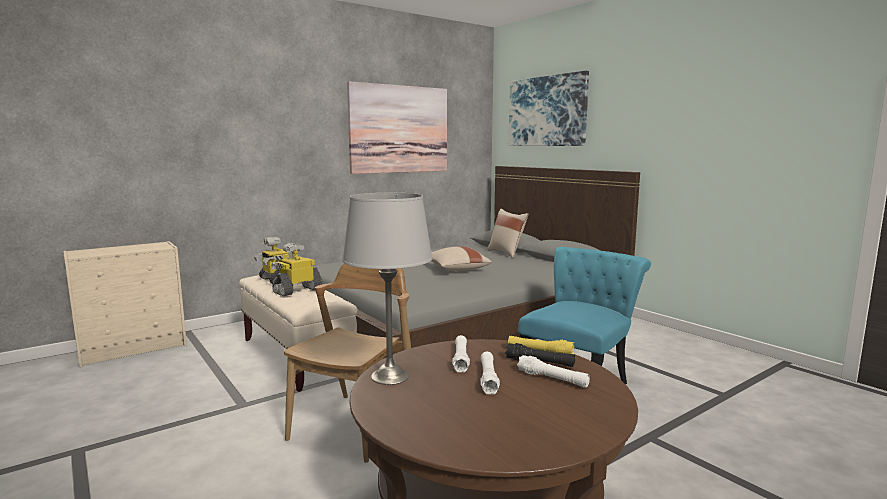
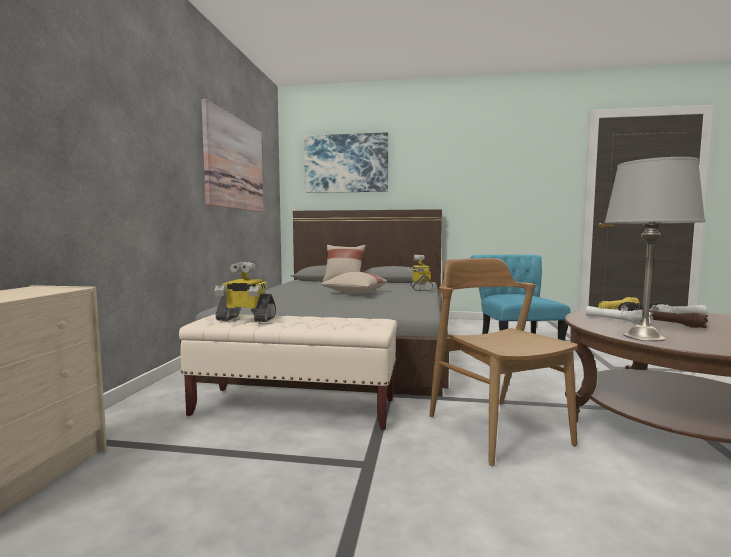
camera: 45 degrees left, 5 degrees down
(297, 290) = (308, 320): toy robot -> toy robot (420, 288)
(488, 378) = (668, 323): white flashlight -> brown flashlight

